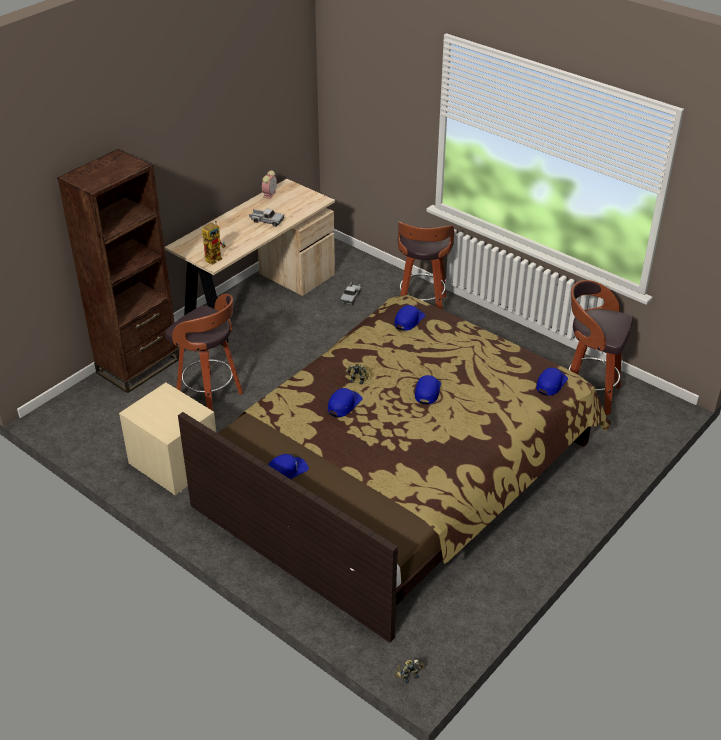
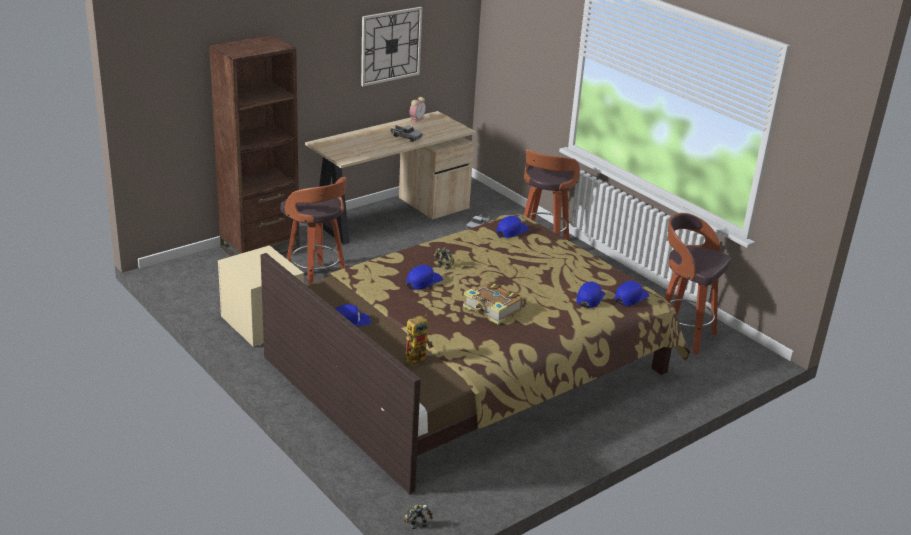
camera: 10 degrees right, 10 degrees down
(215, 257) = (347, 155): toy robot -> toy robot (418, 358)
(235, 126) = (390, 46): none -> wall clock
(424, 427) = (492, 310): none -> book
(427, 391) = (507, 284): blue cap -> blue cap (590, 298)

